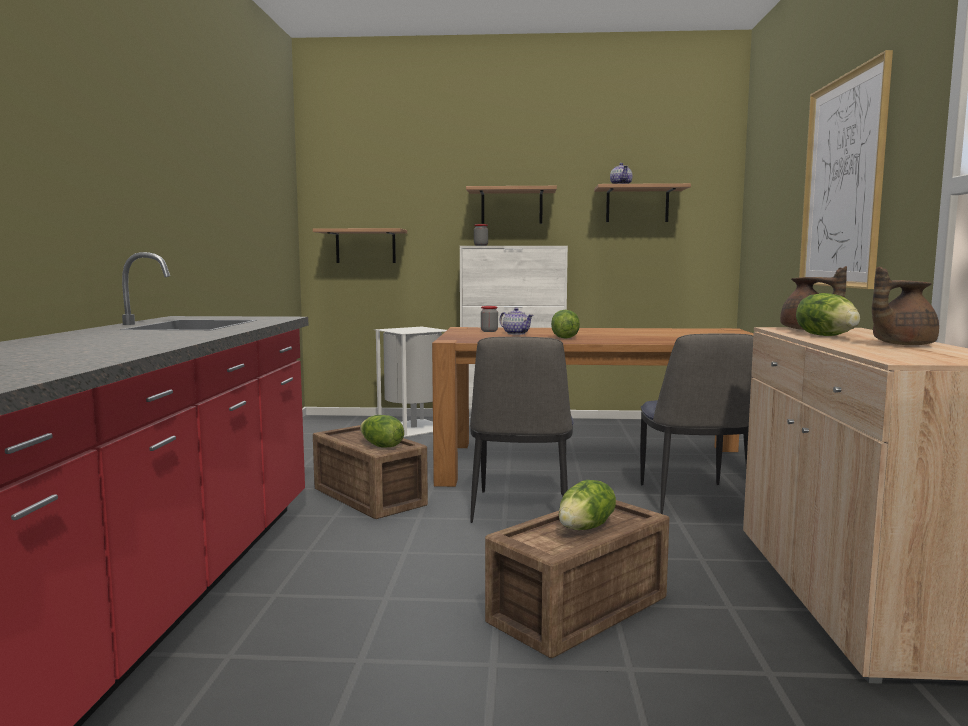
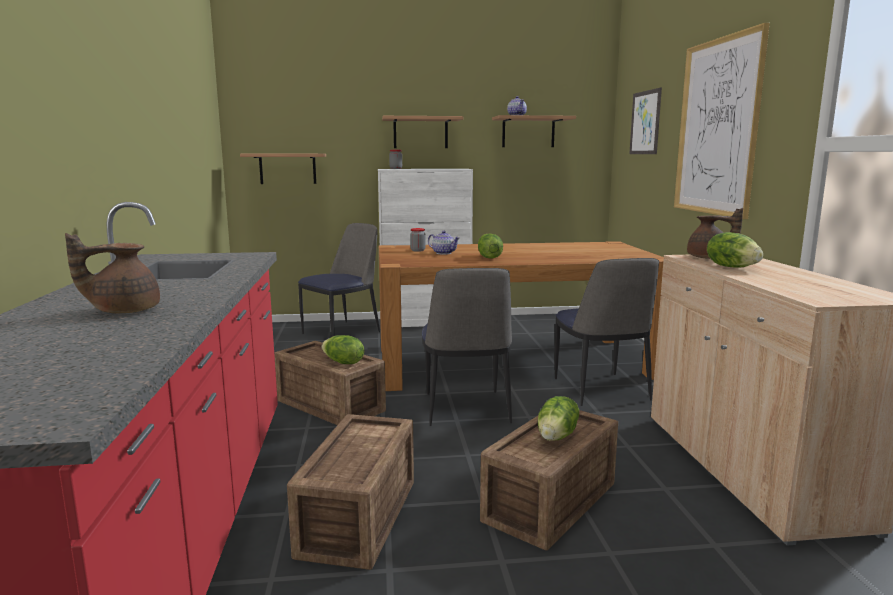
camera: 10 degrees left, 5 degrees up
(346, 606) = (356, 518): none -> crate
(415, 428) = (343, 332): white trash can -> chair
(772, 188) = (645, 122): none -> picture
(900, 344) = (797, 277): brown teapot -> brown teapot (124, 310)

